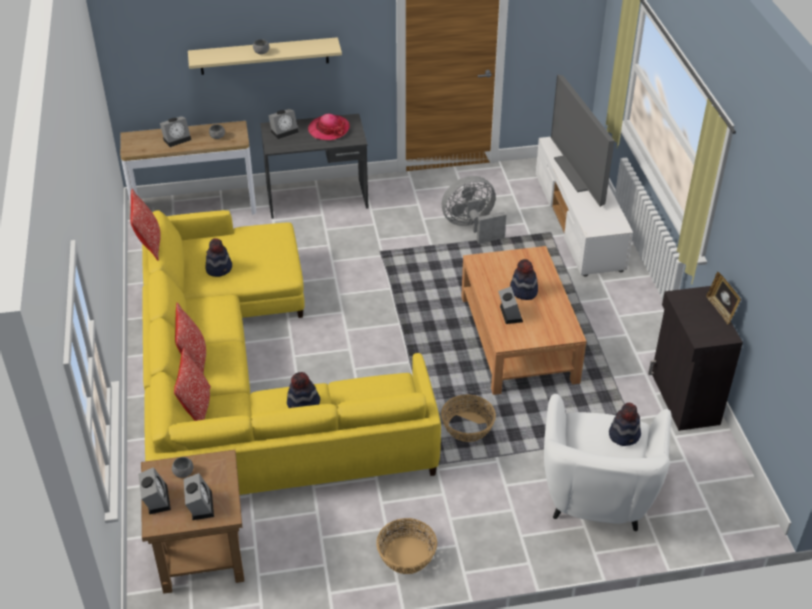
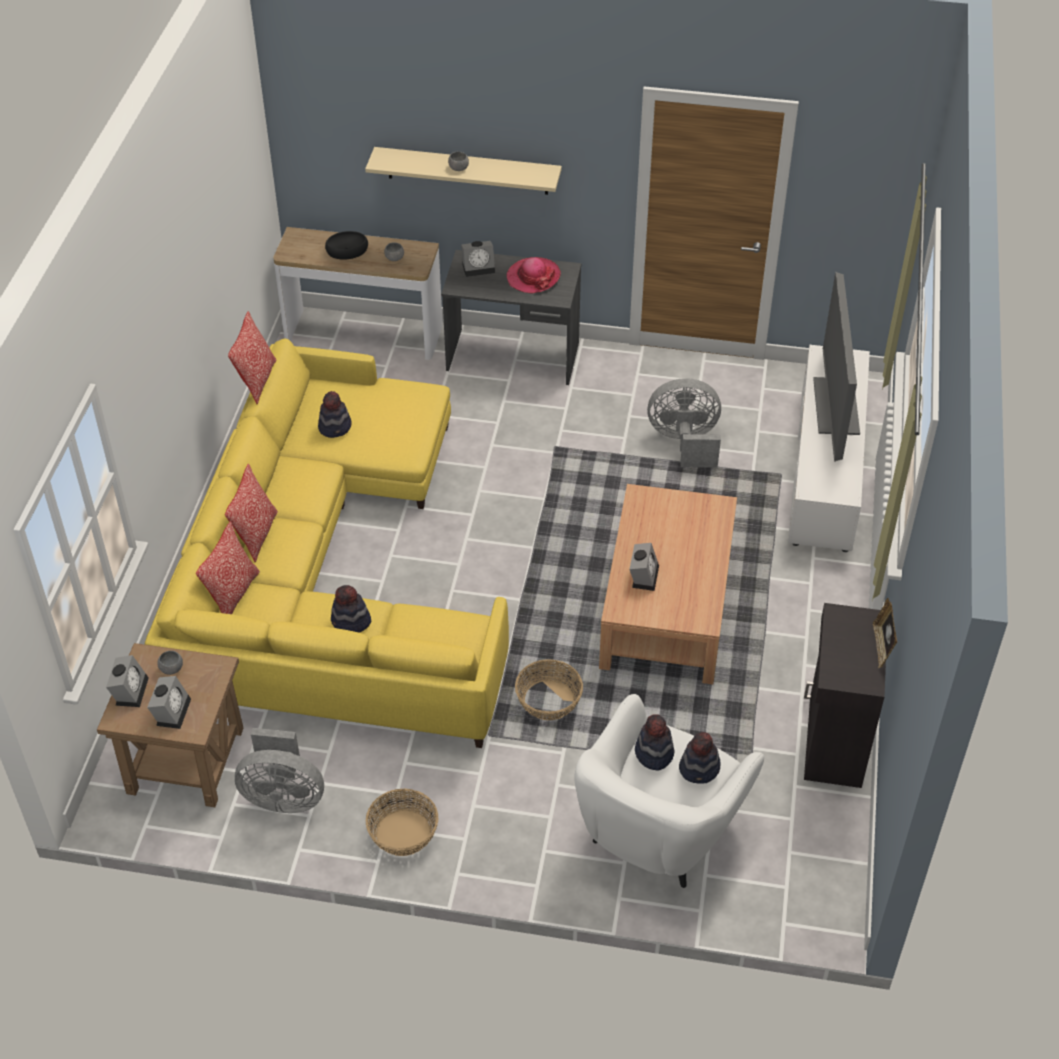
camera: 20 degrees right, 5 degrees up
(177, 139) = (347, 250): alarm clock -> black bowl
(297, 557) = (283, 797): none -> grey fan
(523, 291) = (676, 550): hat -> hat (653, 753)

